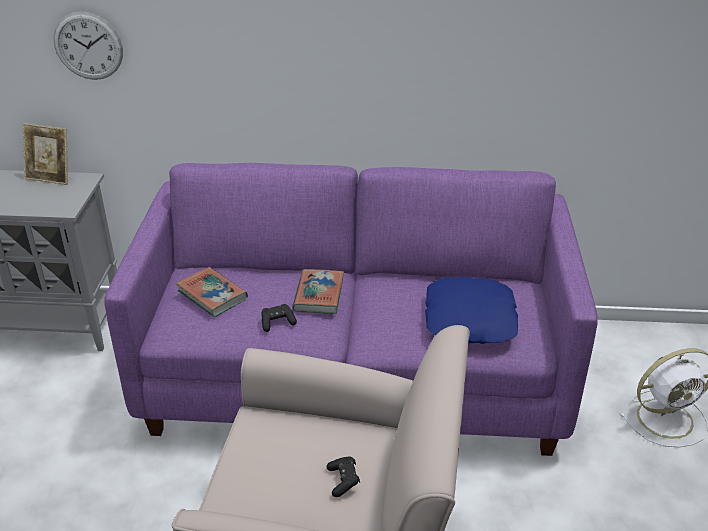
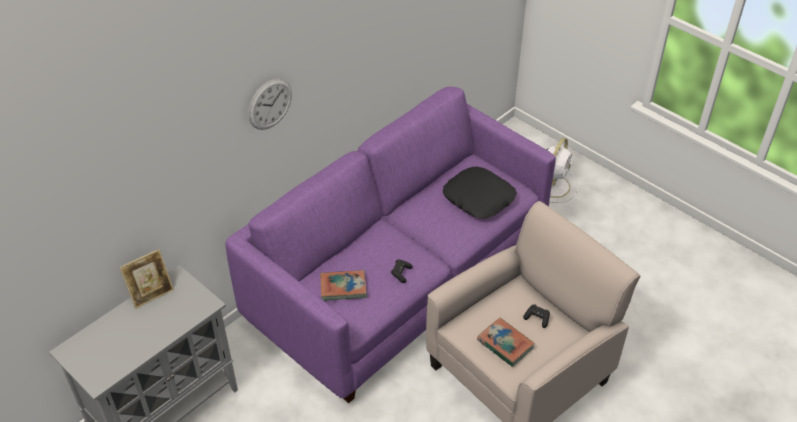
camera: 50 degrees left, 10 degrees up
(88, 46) = (161, 177): wall clock -> wall clock (270, 104)
(319, 295) = (394, 242): book -> book (505, 344)
(470, 319) = (479, 198): blue pillow -> black pillow

